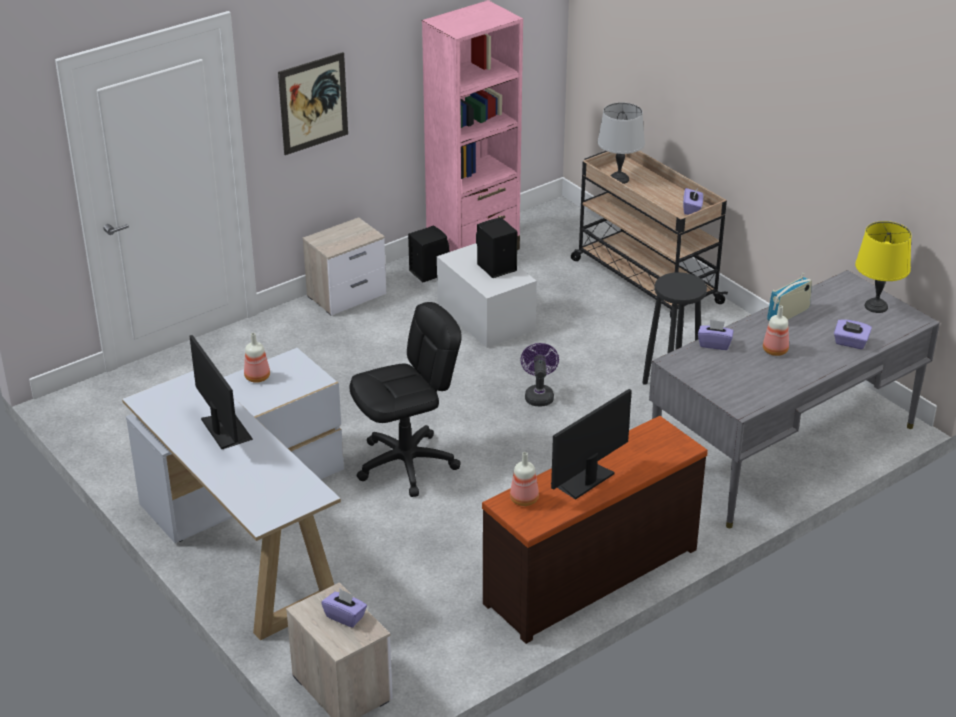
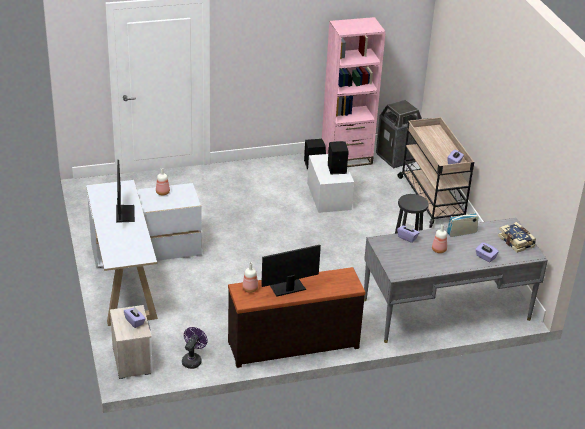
camera: 20 degrees right, 0 degrees up
(313, 103) = (256, 54): picture -> none
(348, 295) = (262, 166): nightstand -> none
(407, 464) = (235, 261): black office chair -> none
(538, 395) = (329, 245): purple fan -> purple fan (193, 360)
(550, 229) = (397, 157): none -> trash can
(619, 179) = (425, 136): grey table lamp -> none
(876, 306) = (516, 242): yellow table lamp -> book

